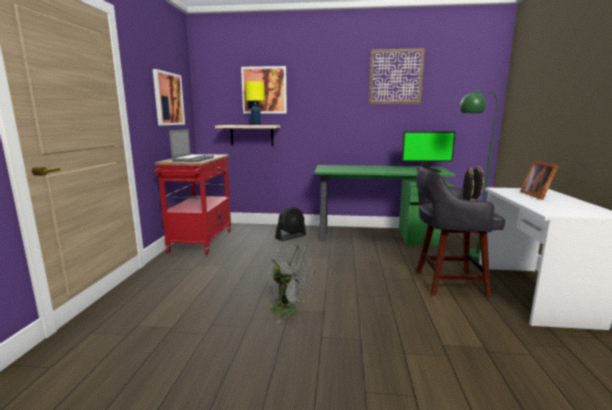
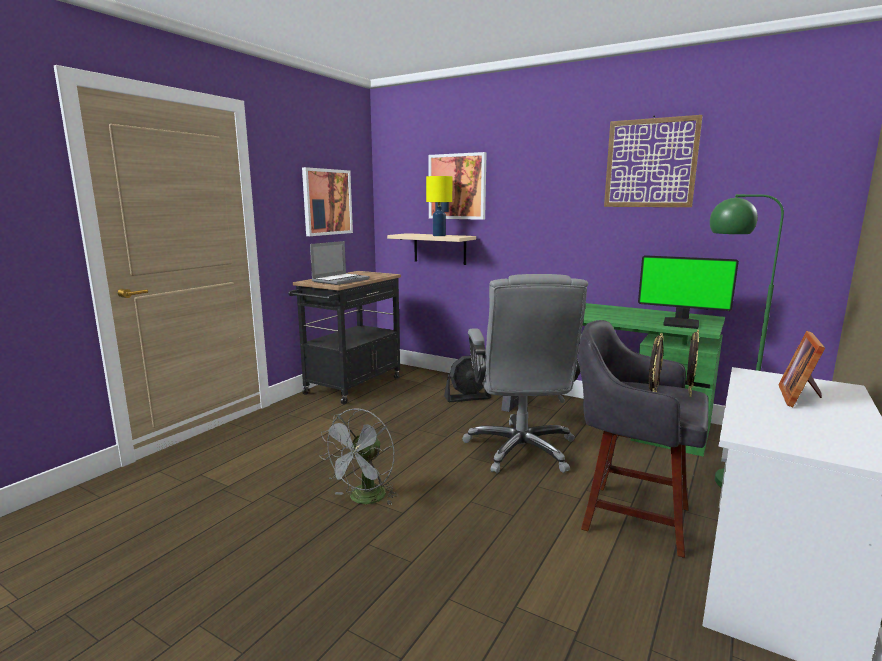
camera: 25 degrees right, 0 degrees up
(200, 242) = (351, 386): red cart -> black cart
(289, 311) = (364, 500): grey fan -> grey fan turned 60 degrees clockwise
(354, 260) = (521, 448): none -> grey office chair

